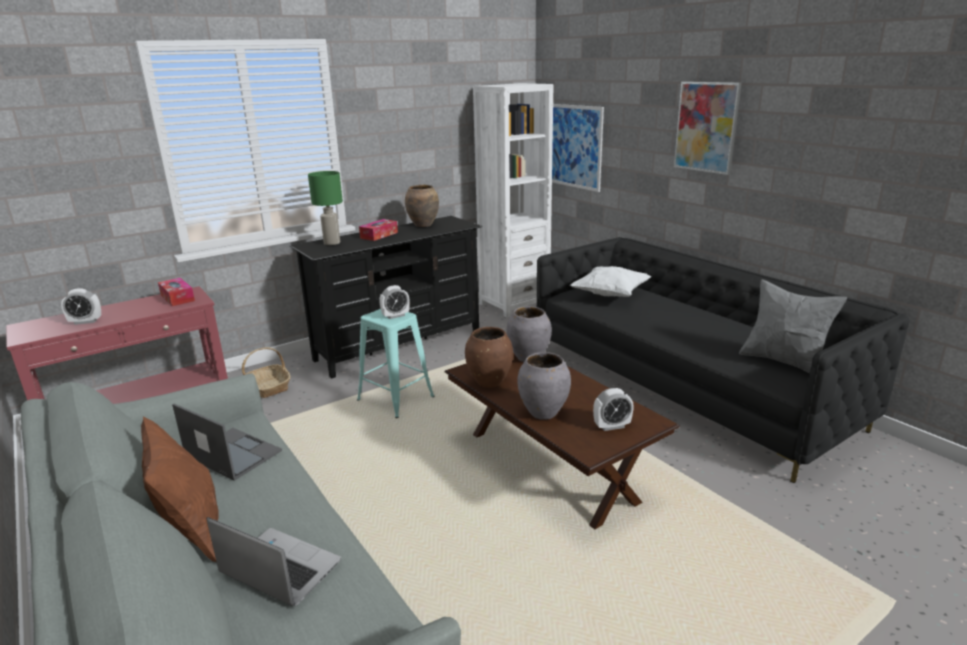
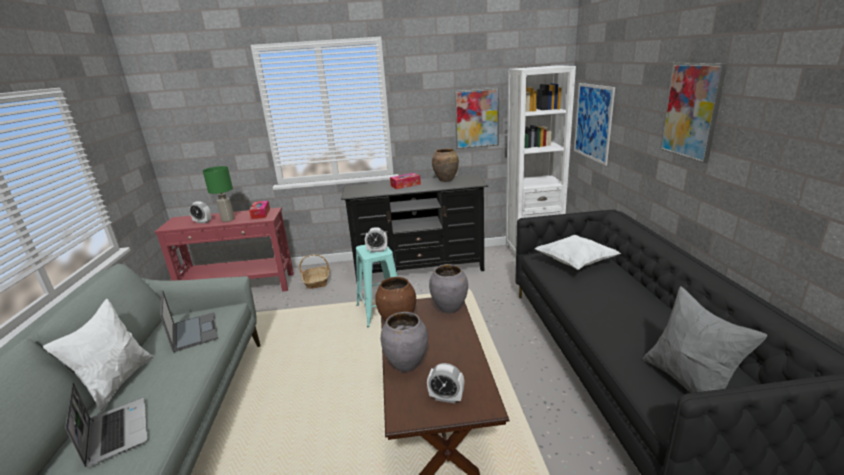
camera: 30 degrees right, 0 degrees up
(192, 533) = (117, 382): brown pillow -> white pillow
(332, 243) = (369, 187): green table lamp -> green table lamp (228, 220)
(441, 147) = (476, 118): none -> picture

